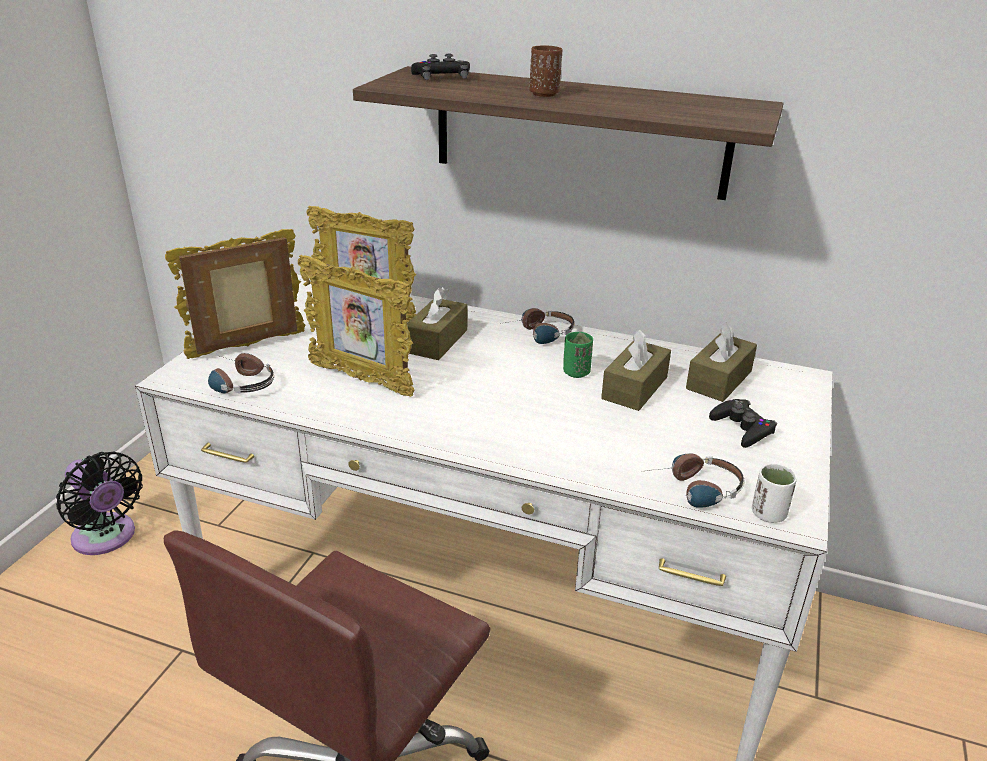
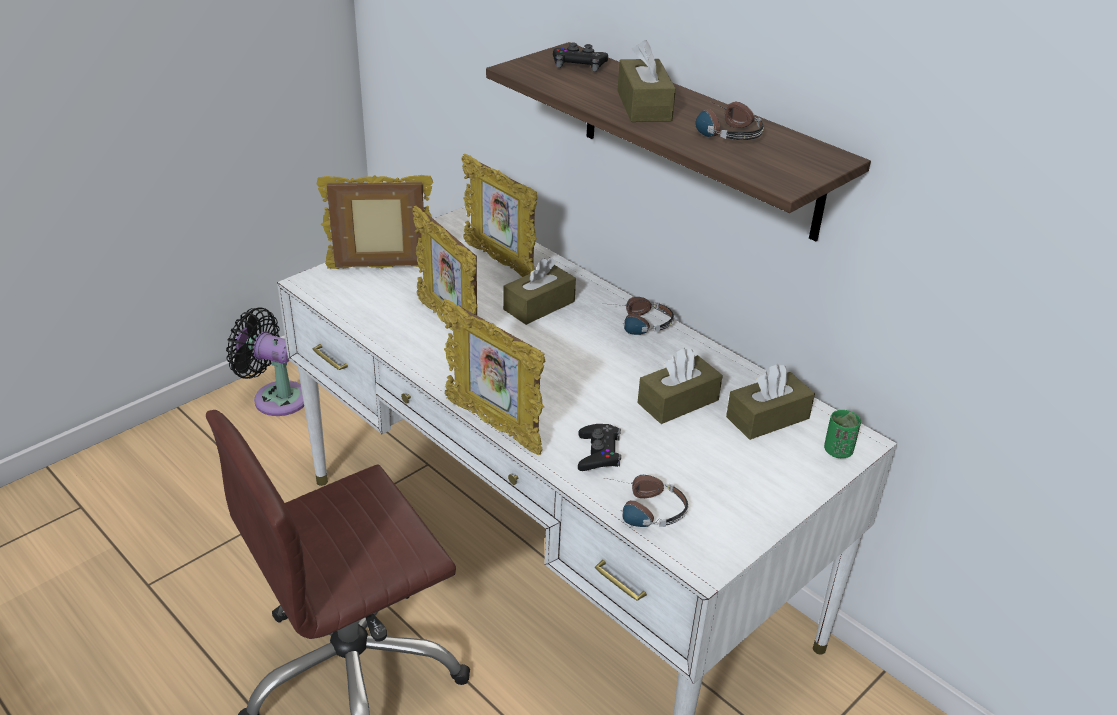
camera: 25 degrees right, 5 degrees up
(107, 538) = (276, 397): black fan -> black fan turned 135 degrees clockwise
(237, 383) = (350, 301): headphones -> headphones (722, 131)
(487, 458) = (494, 426): none -> picture frame
(544, 94) = (644, 106): brown cup -> brown tissue box
(576, 372) = (637, 371): green cup -> green cup (837, 451)
(742, 428) = (742, 470): black game controller -> black game controller (598, 453)
(768, 514) = (687, 551): white cup -> none

